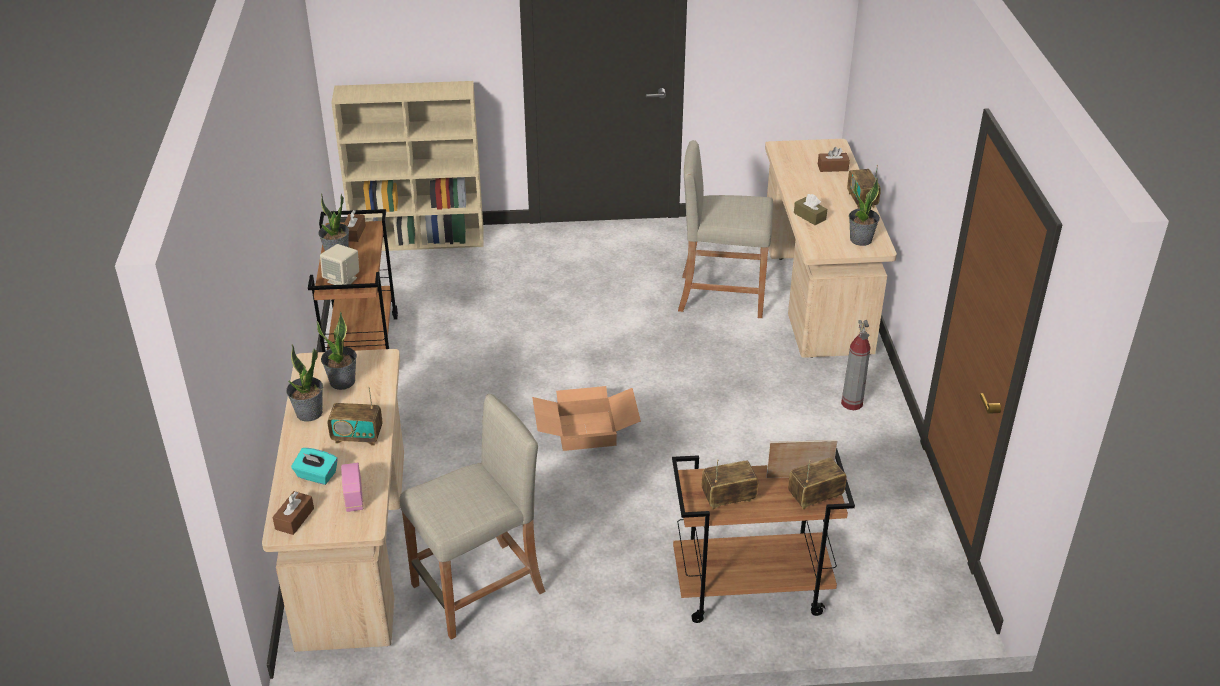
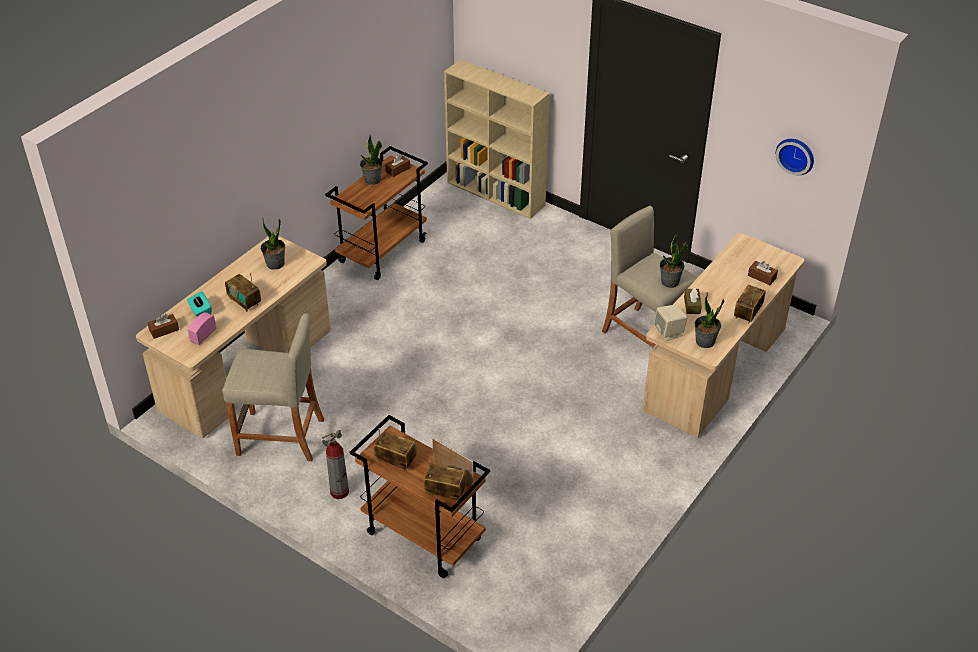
camera: 40 degrees right, 5 degrees up
(309, 413) = (238, 273): potted plant -> potted plant (669, 282)
(342, 280) = (356, 199): beige speaker -> beige speaker (669, 333)
(585, 431) = (446, 379): cardboard box -> none
(796, 34) = (796, 155): none -> wall clock
(851, 403) = (639, 462): fire extinguisher -> fire extinguisher (339, 492)

